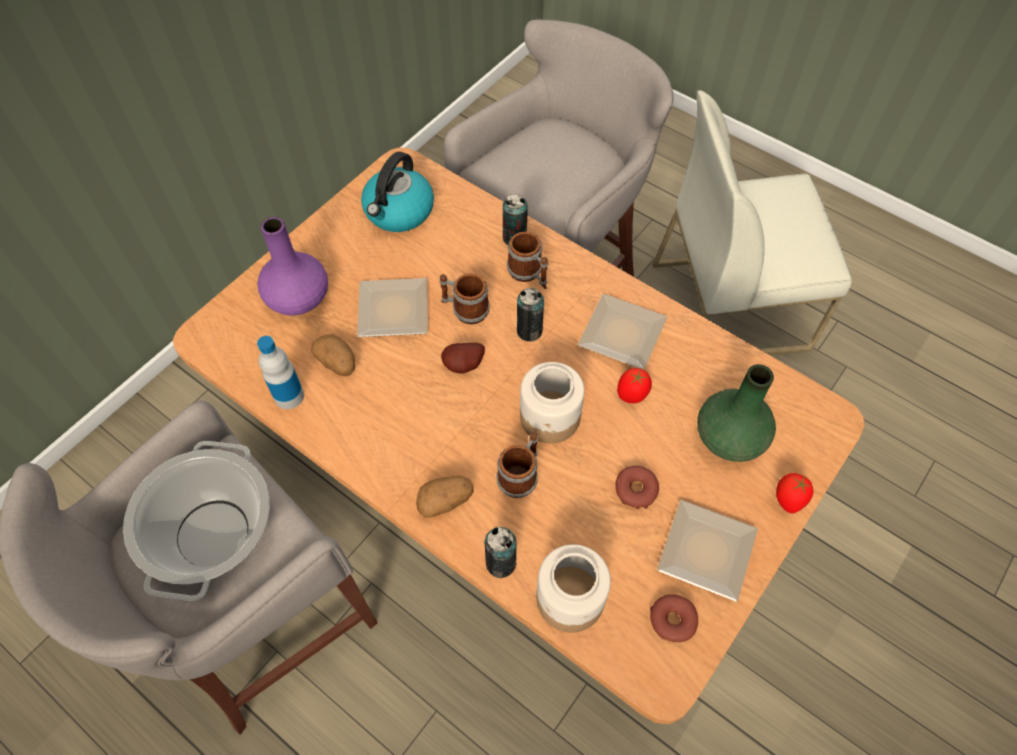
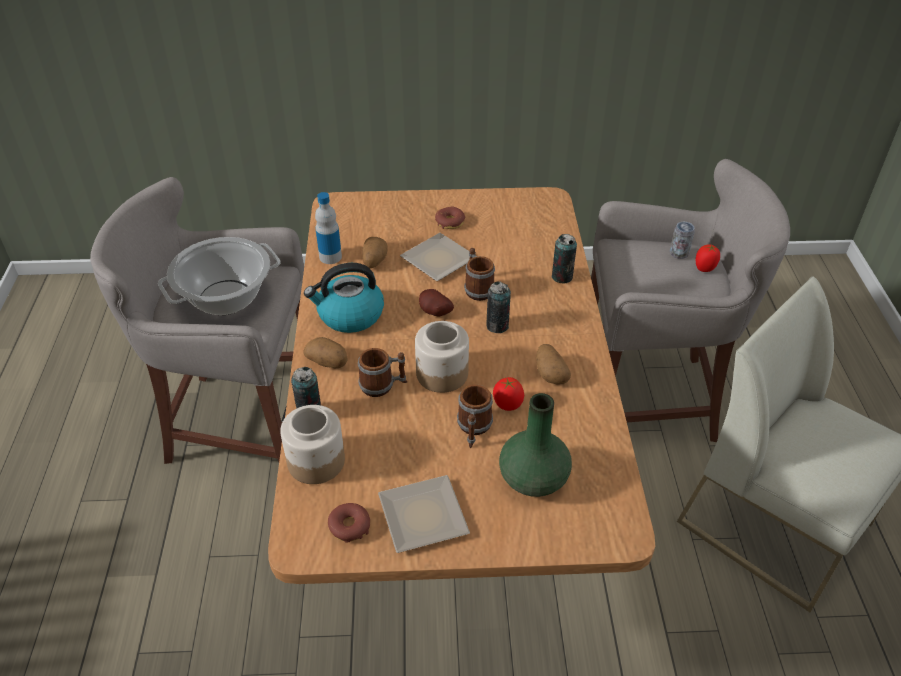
camera: 50 degrees right, 15 degrees down
(298, 299) = (399, 220): purple vase -> none
(399, 212) = (514, 218): kettle -> kettle (349, 315)
(529, 274) = (542, 300): mug -> mug (473, 429)
(540, 139) = (679, 253): none -> can
(623, 337) = (550, 373): plate -> potato
(636, 490) = (432, 449): donut -> donut (450, 222)
(787, 500) = (517, 543): tomato -> tomato (705, 268)

